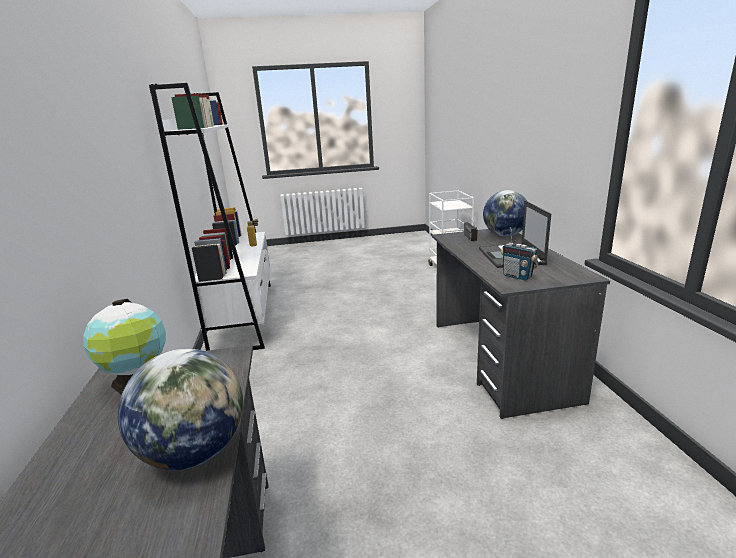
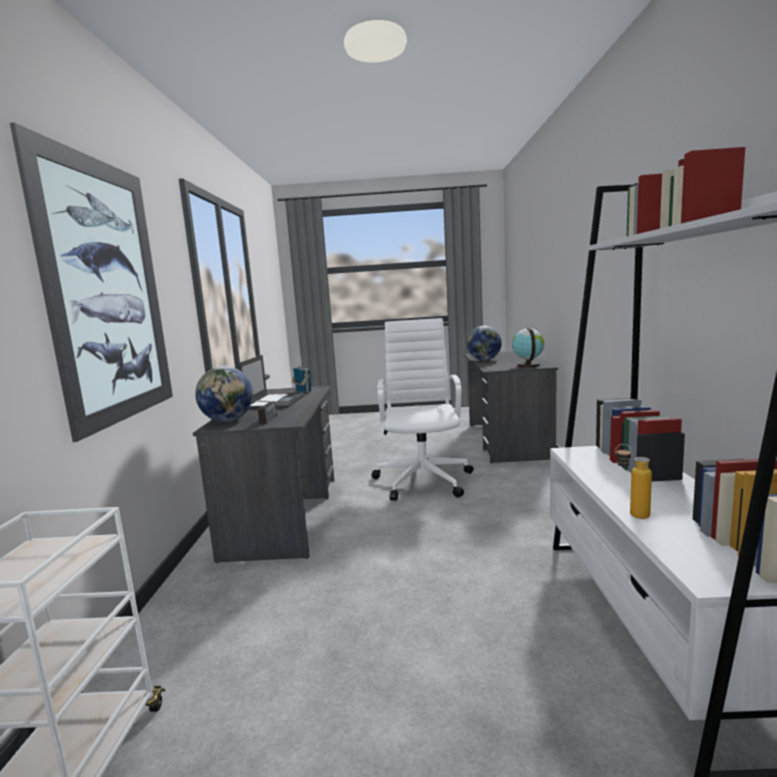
camera: 170 degrees left, 10 degrees down
(374, 430) = (423, 479): none -> white office chair
(524, 119) = (108, 292): none -> picture

